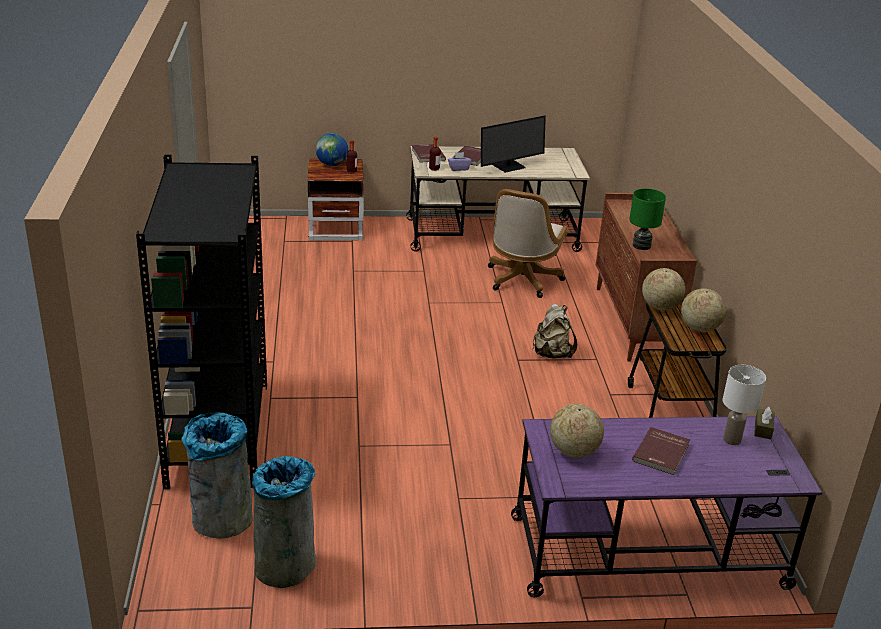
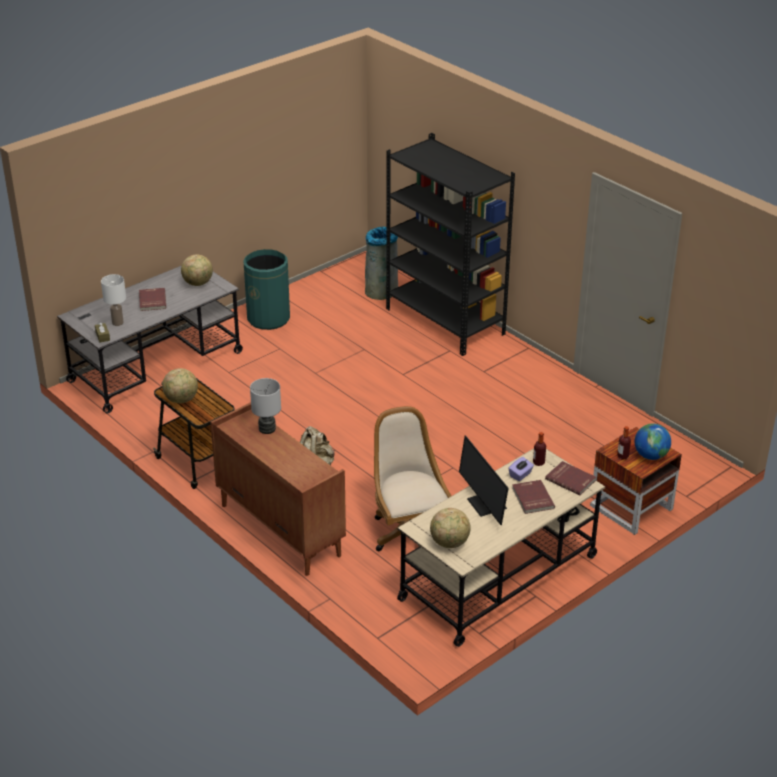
camera: 145 degrees right, 5 degrees up
(285, 565) = (327, 288): grey trash can -> none
(425, 555) = (268, 318): none -> green trash can
(508, 166) = (485, 504): monitor -> monitor turned 45 degrees counterclockwise
(641, 246) = (267, 429): green table lamp -> grey table lamp
(648, 552) = (155, 367): purple desk -> grey desk
(660, 307) = (220, 406): globe -> globe (449, 543)

